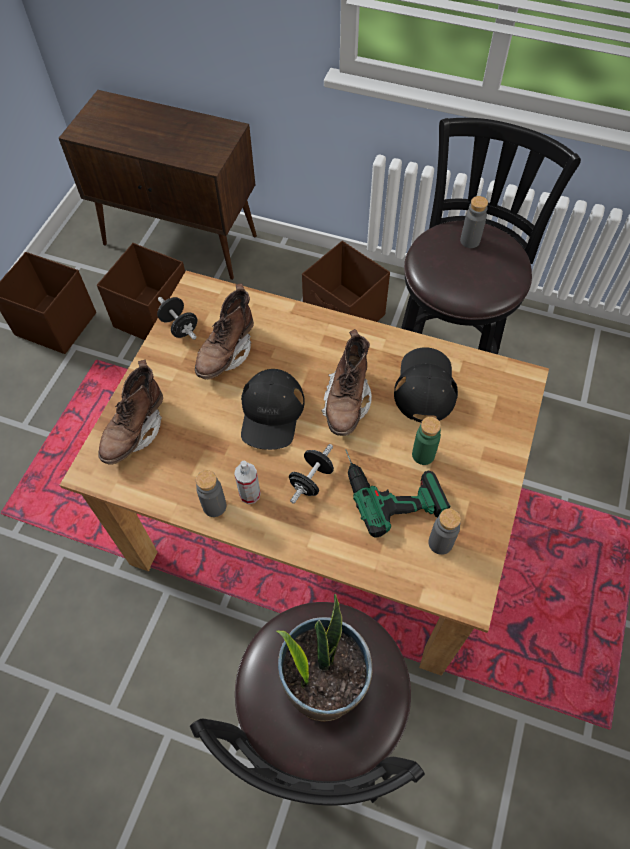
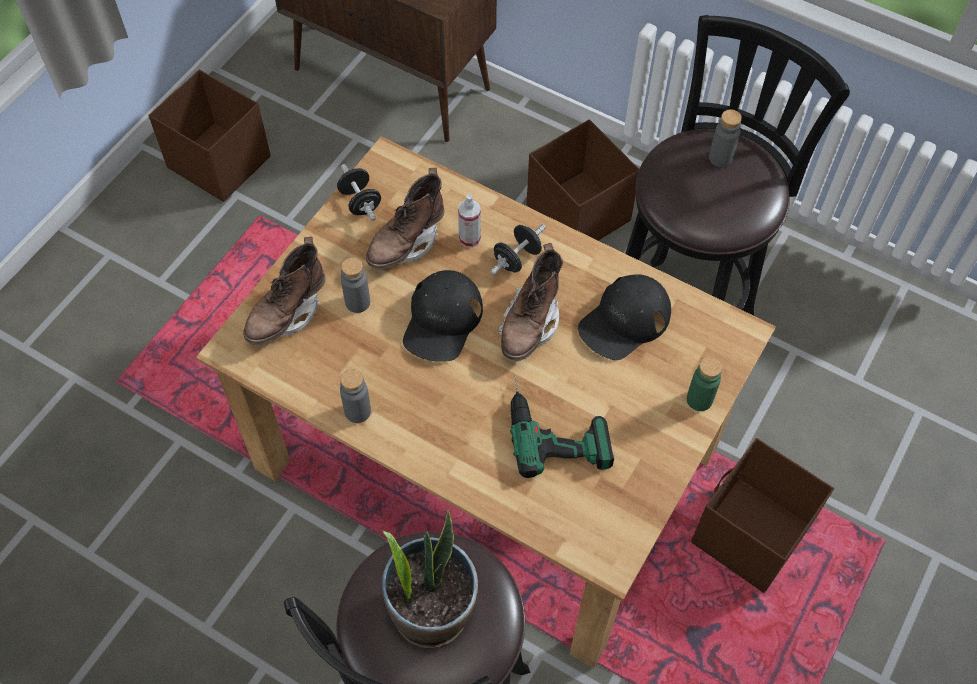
camera: 10 degrees right, 0 degrees up
(152, 317) = (338, 173): brown storage box -> brown storage box (748, 535)
(250, 494) = (399, 405): spray bottle -> spray bottle (469, 238)
(311, 480) = (470, 403): black dumbbell -> black dumbbell (517, 258)
(423, 455) = (602, 398): green bottle -> green bottle (699, 399)
(425, 386) = (624, 321): black cap -> black cap turned 150 degrees counterclockwise
(440, 543) = (595, 497): grey bottle -> grey bottle (357, 302)

